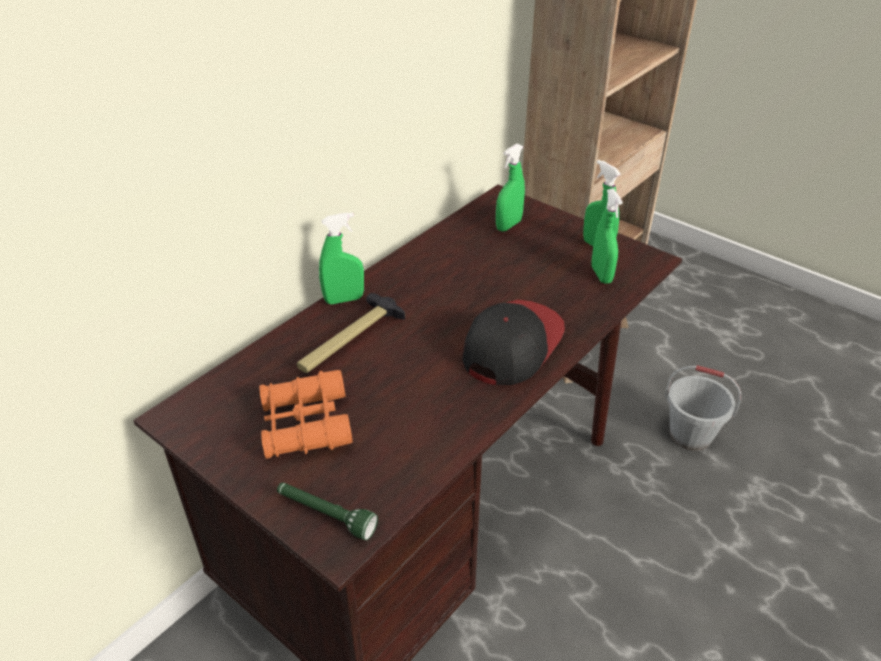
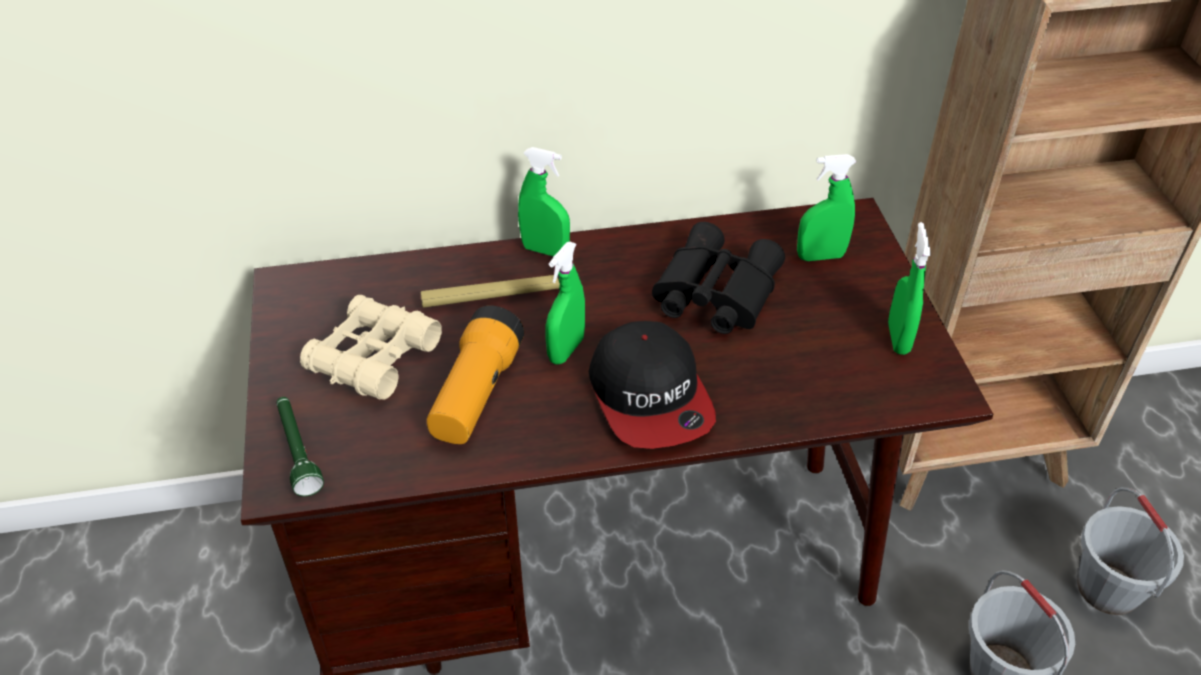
camera: 40 degrees right, 5 degrees up
(306, 424) = (373, 357): orange binoculars -> beige binoculars
(405, 404) = (476, 394): none -> flashlight
(475, 272) = (713, 292): none -> black binoculars
(512, 345) = (651, 397): cap -> cap turned 90 degrees clockwise
(601, 275) = (856, 376): green spray bottle -> green spray bottle (566, 350)
(692, 364) = (1107, 588): none -> grey bucket

